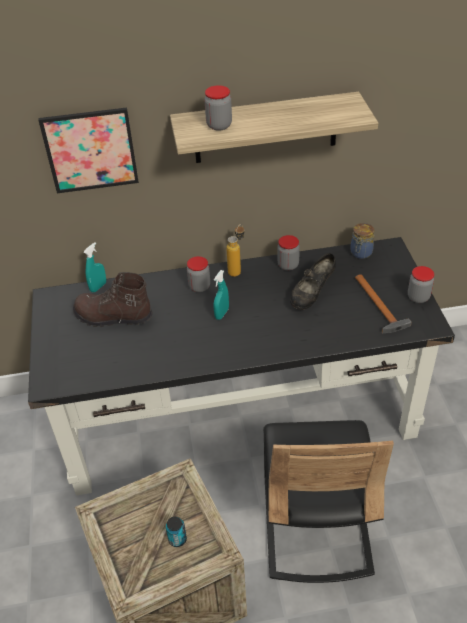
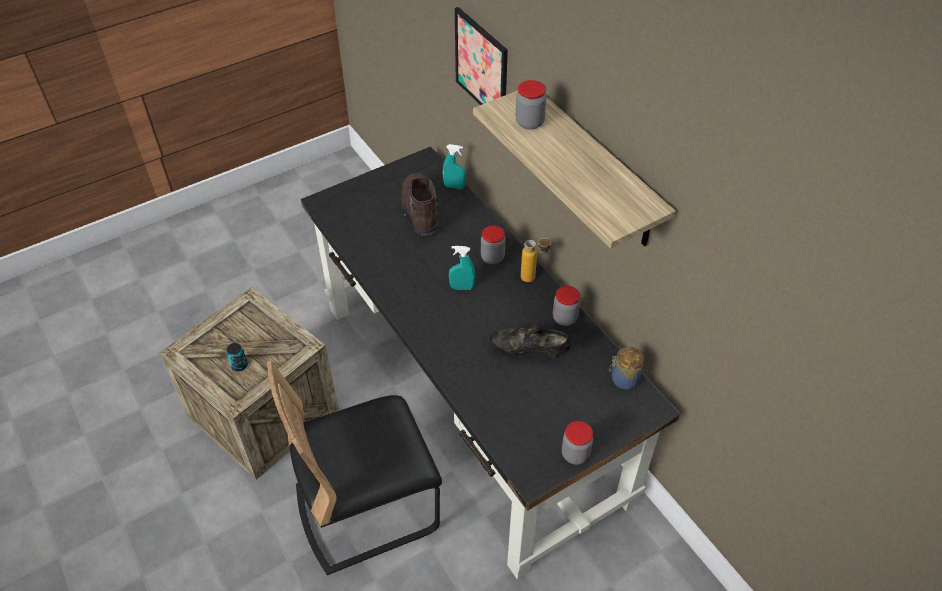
camera: 65 degrees right, 5 degrees up
(379, 306) = (539, 419): hammer -> none

